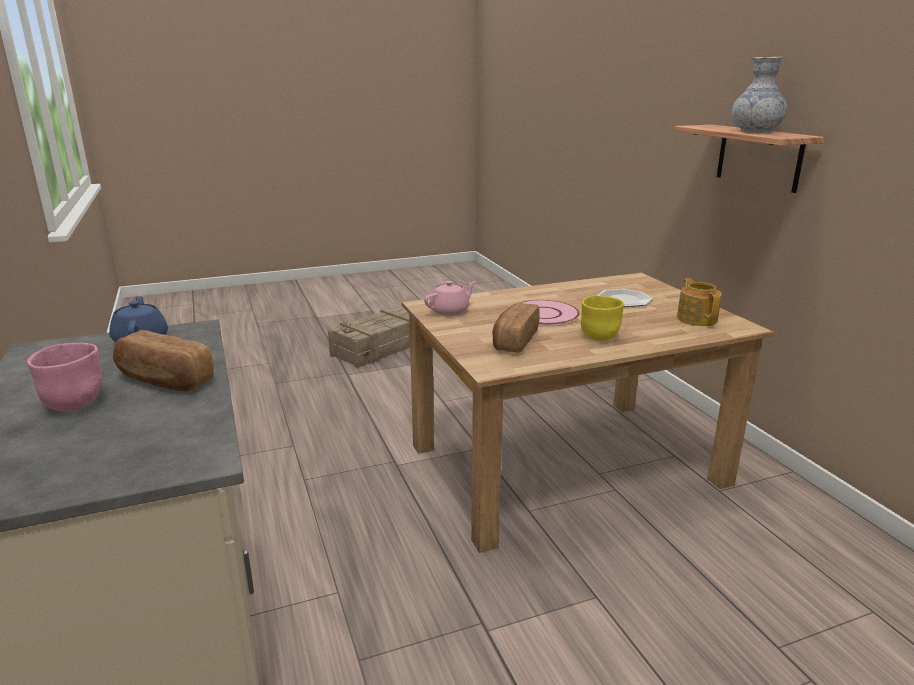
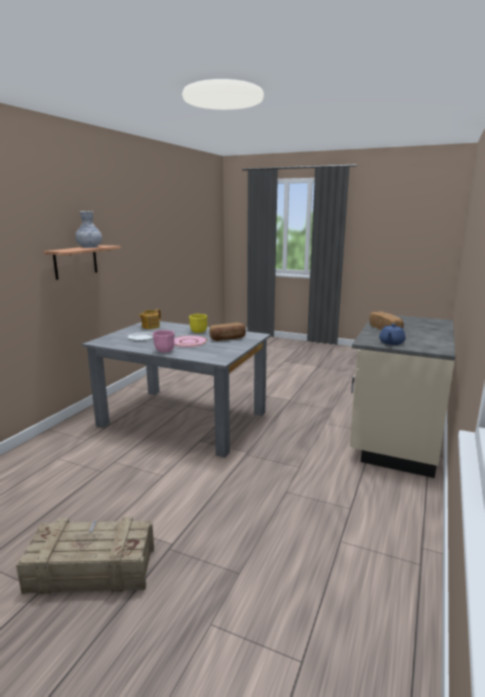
camera: 135 degrees left, 5 degrees down
(75, 403) = (417, 330): pink bowl -> pink bowl (164, 351)
(450, 311) = (218, 354): pink teapot -> none
(566, 463) = (182, 419): brown dining table -> grey dining table

